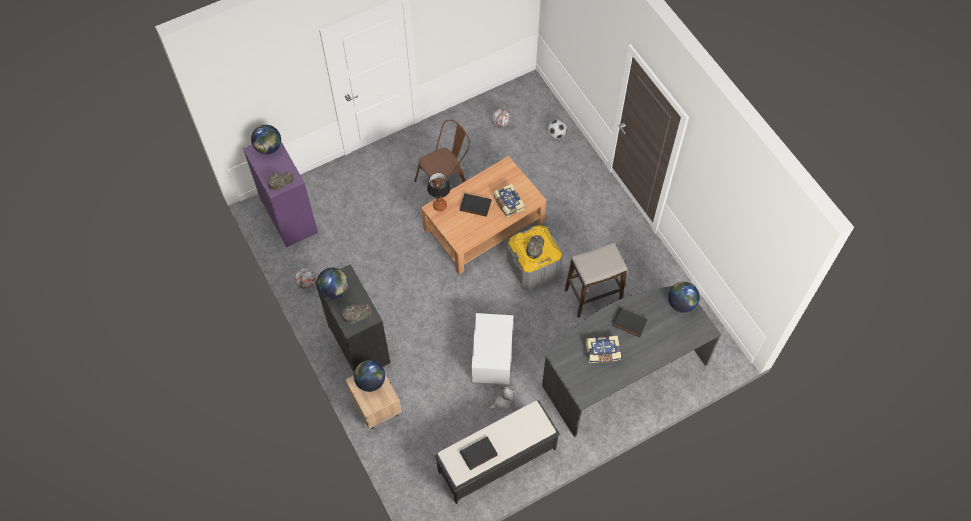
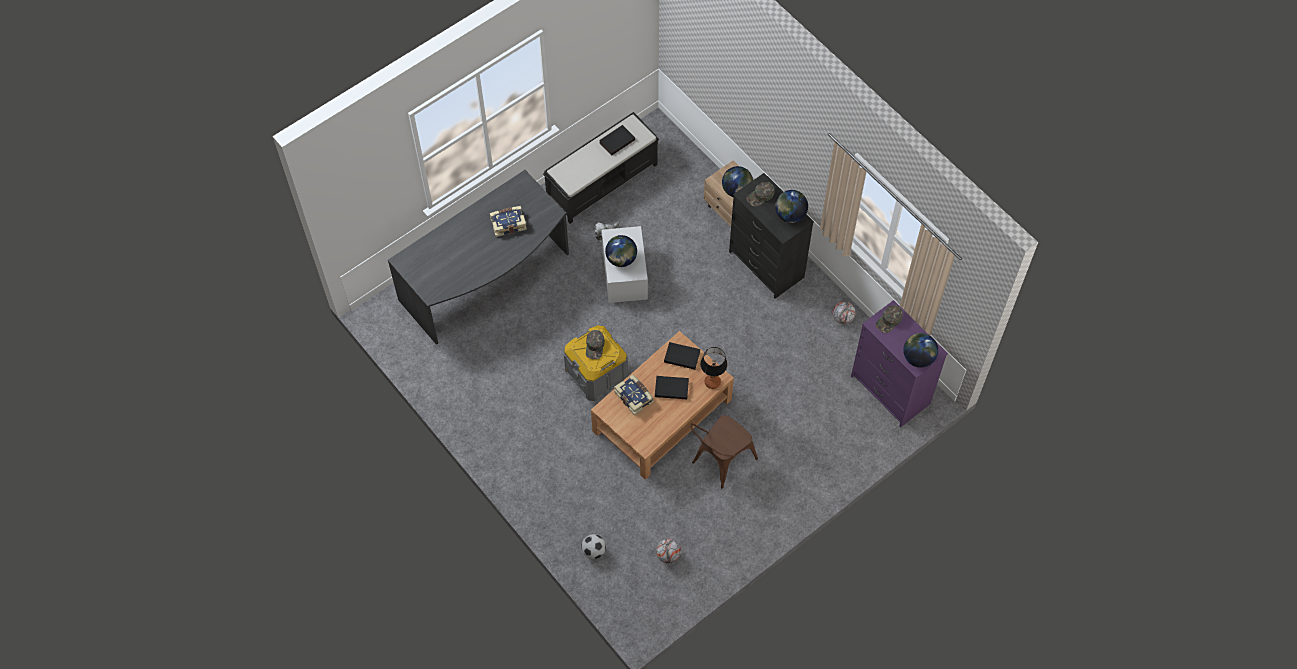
camera: 170 degrees right, 0 degrees up
(592, 296) = (526, 353): stool -> none
(628, 323) = (483, 255): black book -> black book (682, 356)
(681, 303) = (430, 284): globe -> globe (621, 259)

